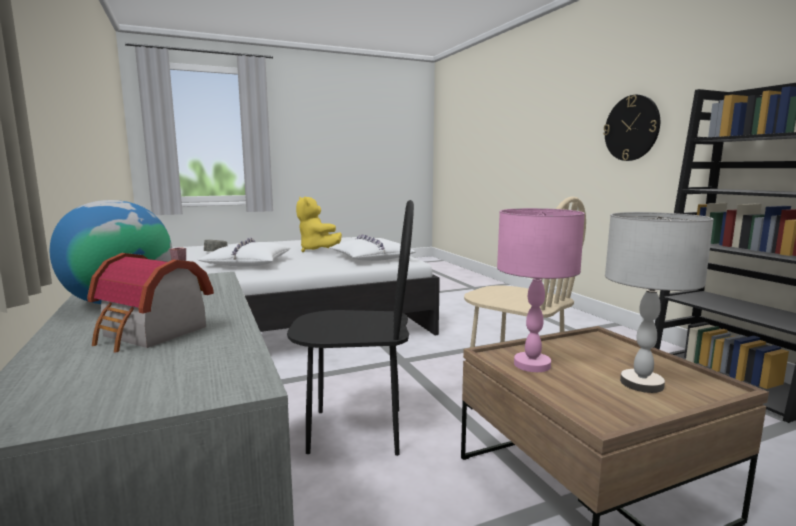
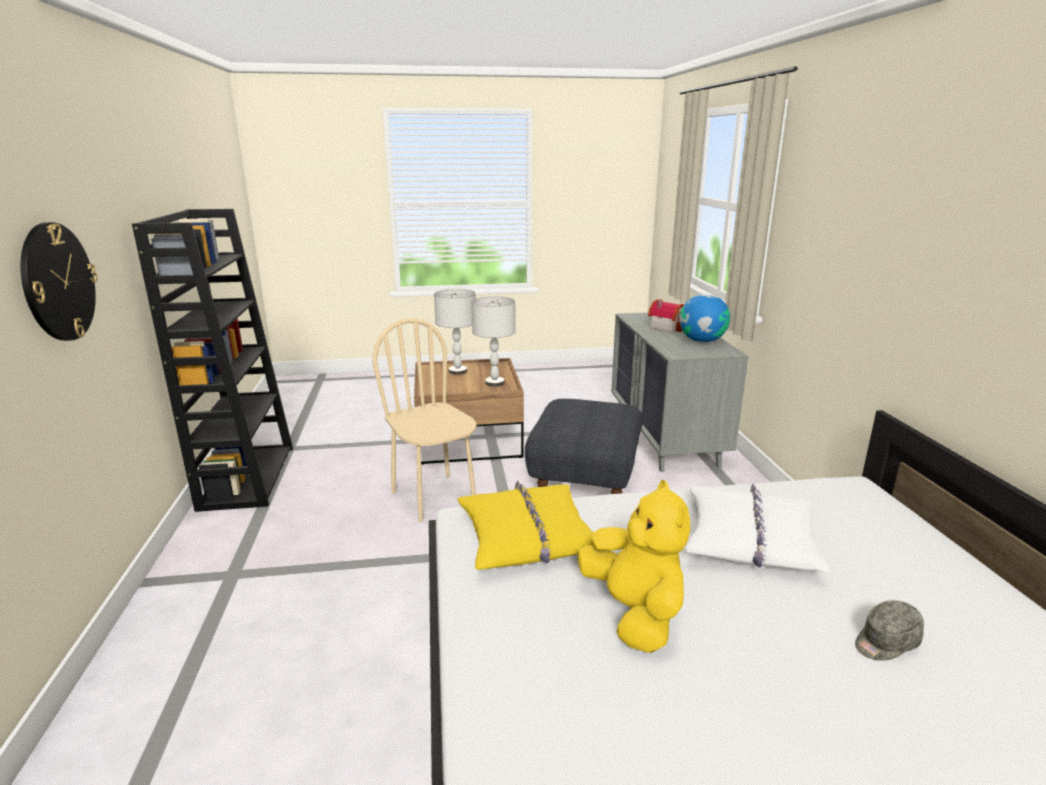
camera: 165 degrees left, 10 degrees up
(356, 431) = (584, 481): black chair -> grey ottoman
(370, 258) = (527, 537): white pillow -> yellow pillow
(532, 365) = (495, 383): pink table lamp -> grey table lamp

